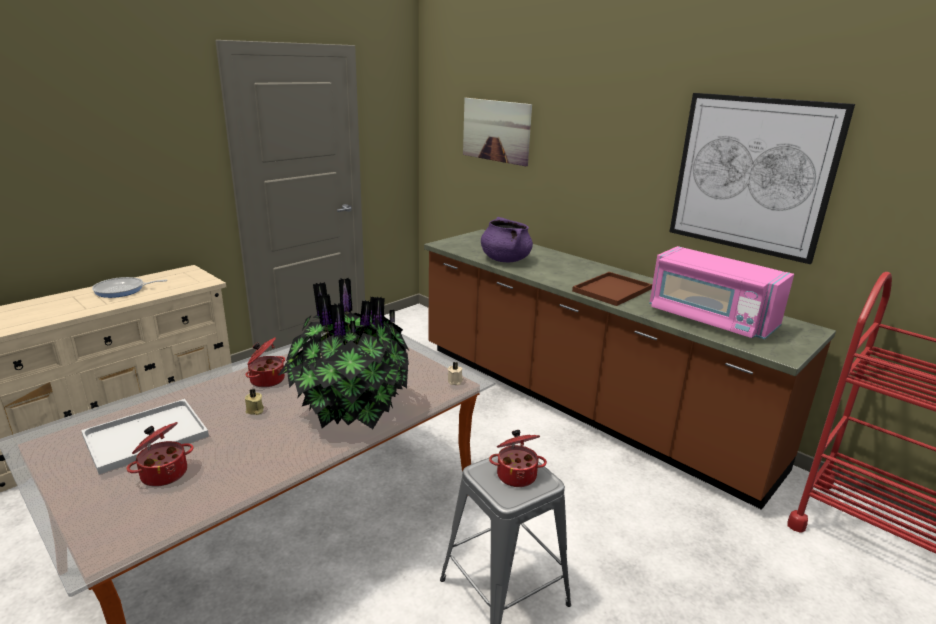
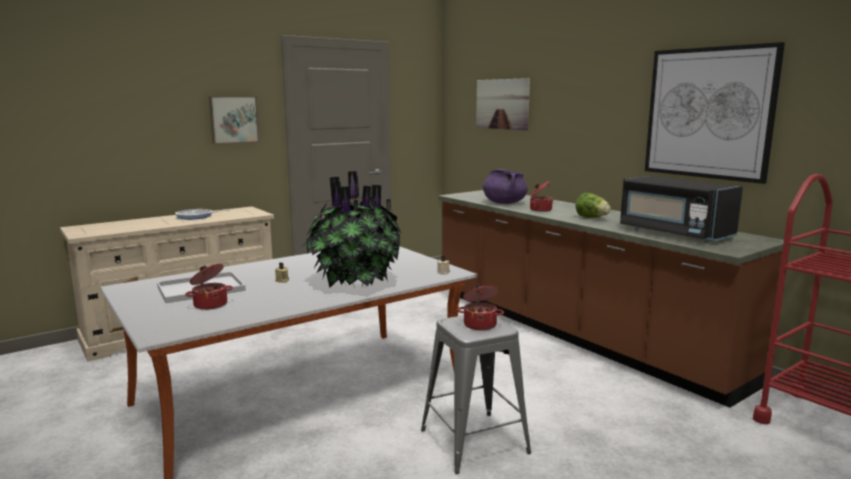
camera: 10 degrees right, 10 degrees down
(160, 157) = (233, 119): none -> picture
(266, 379) = (294, 267): cooking pot -> cooking pot (540, 210)
(612, 289) = (592, 218): brown tray -> lettuce
(710, 319) = (673, 233): pink microwave -> black microwave

